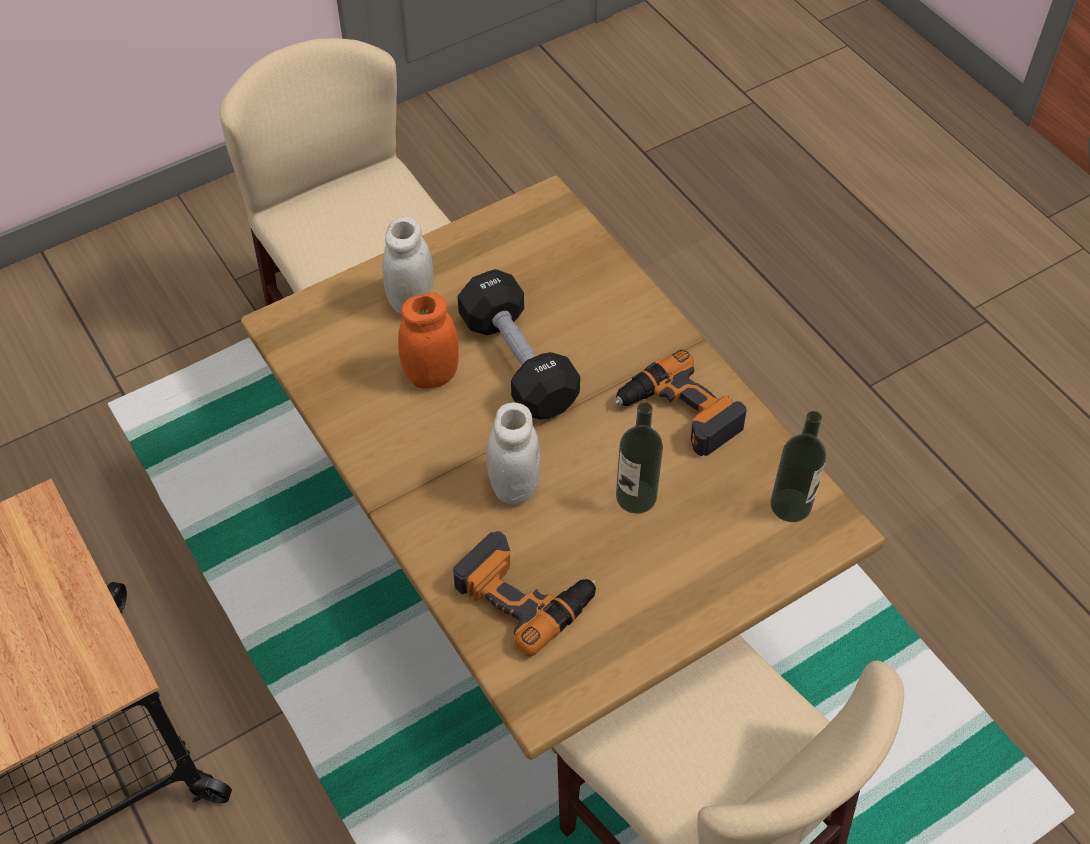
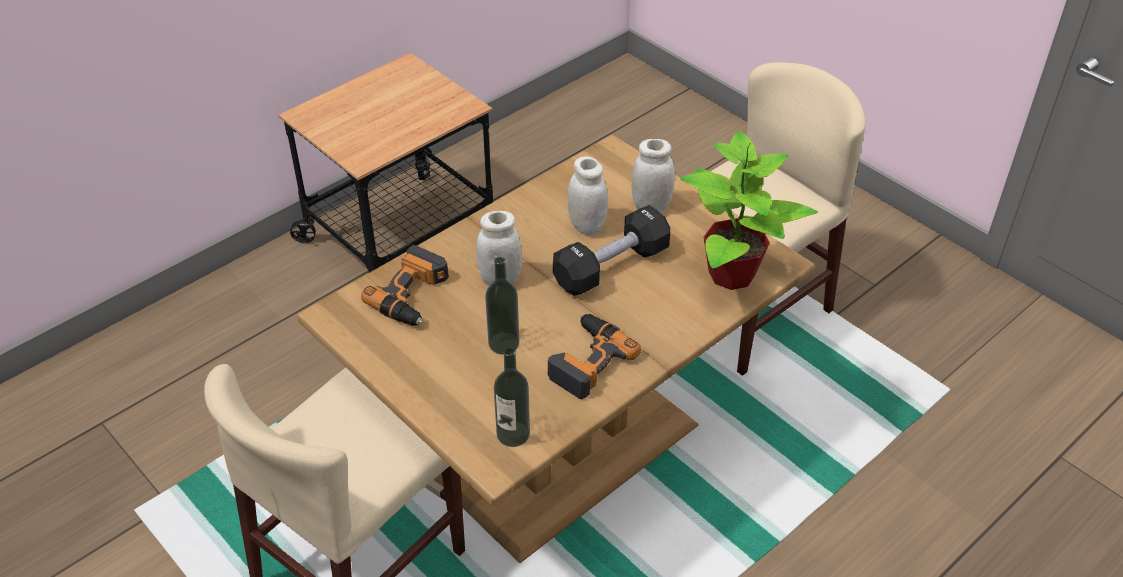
camera: 80 degrees right, 10 degrees down
(431, 375) = (586, 226): orange jar -> white jar
(559, 249) = (732, 275): none -> potted plant

